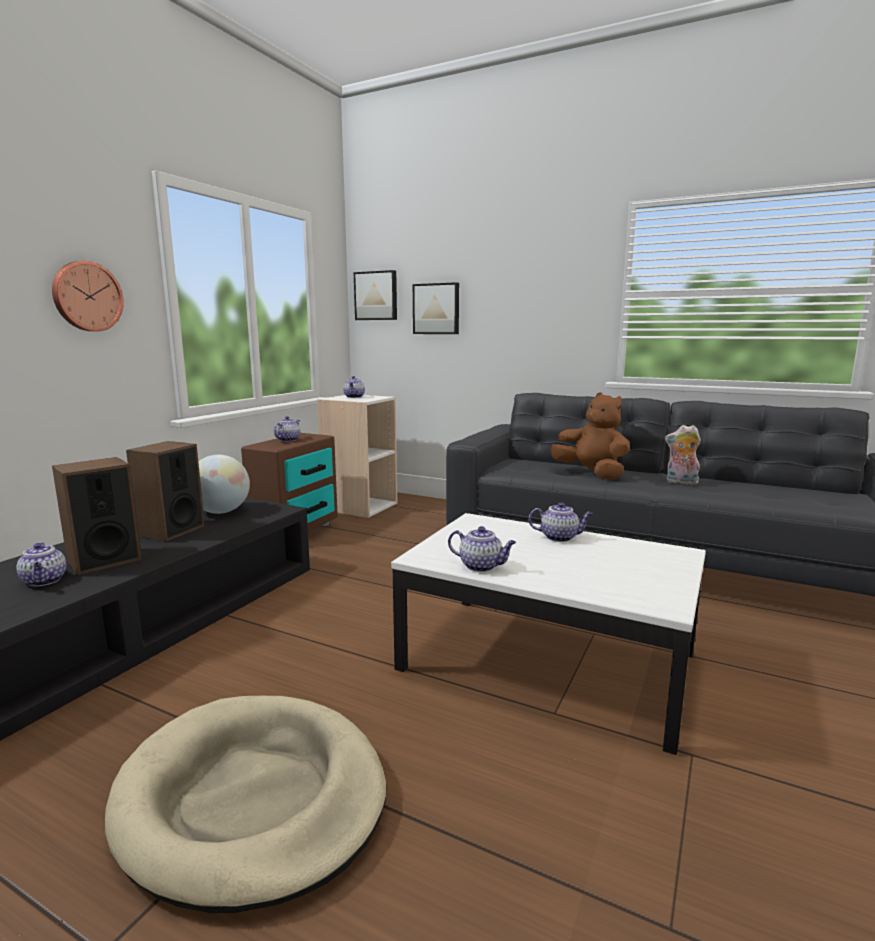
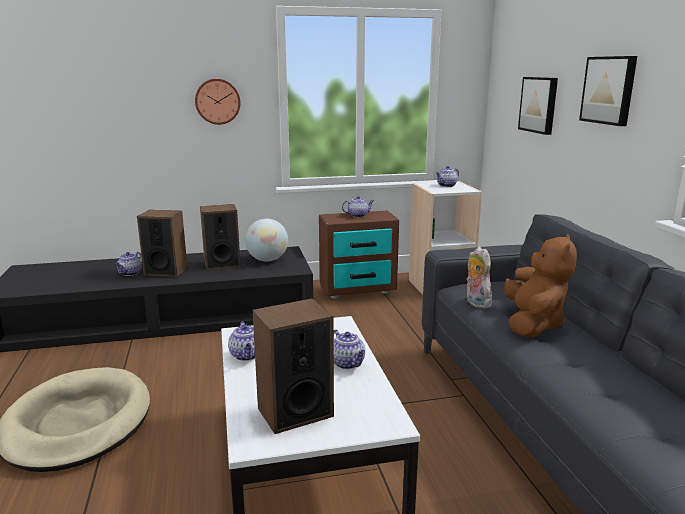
camera: 50 degrees right, 5 degrees up
(376, 296) = (503, 86): picture -> picture (609, 90)
(625, 576) = (295, 412): none -> speaker
(681, 482) = (598, 370): plush toy -> plush toy (475, 303)

